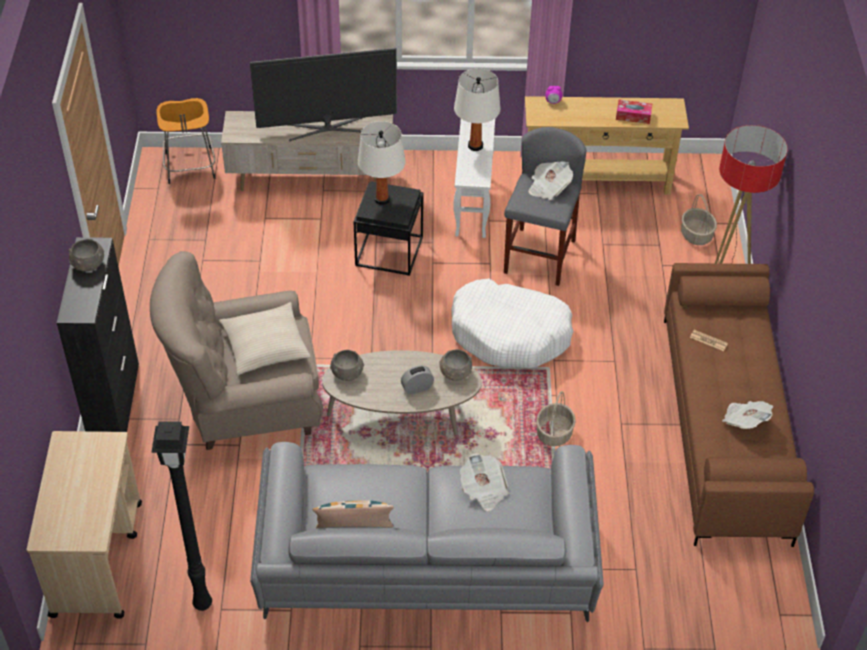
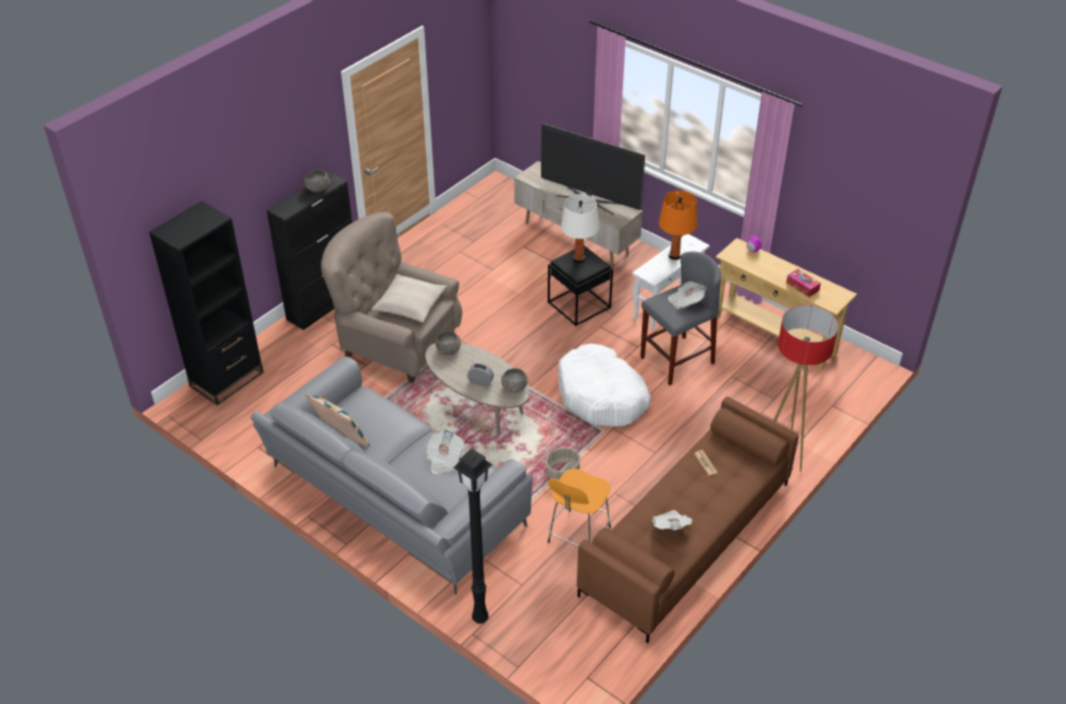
camera: 40 degrees right, 5 degrees down
(97, 557) = (227, 379): beige cart -> black bookcase
(190, 167) = (510, 195): orange stool -> orange stool (578, 536)
(201, 605) = (250, 438): black floor lamp -> black floor lamp (478, 618)
(475, 146) = (674, 255): white table lamp -> orange table lamp
(697, 235) = (810, 407): basket -> none

